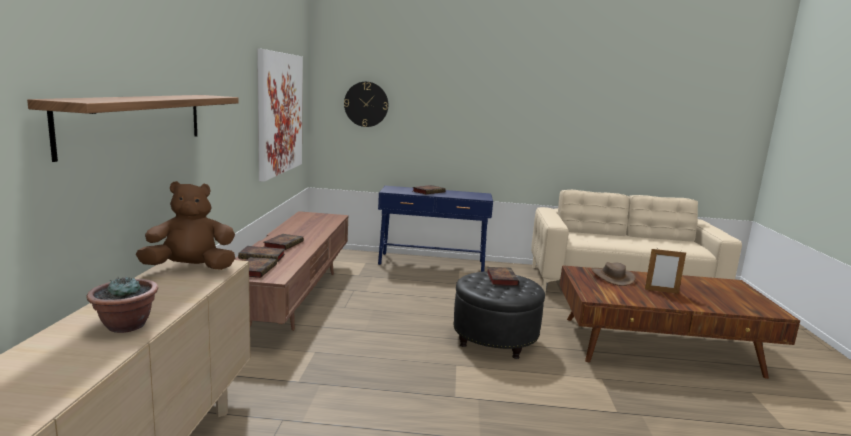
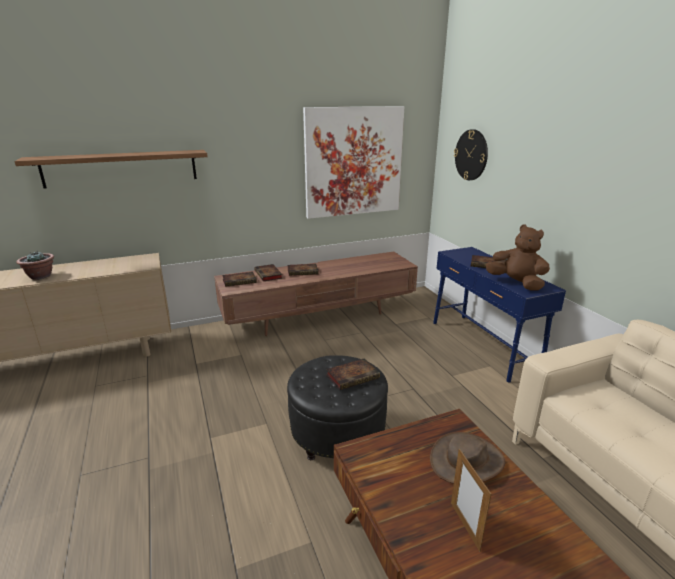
camera: 65 degrees right, 10 degrees up
(191, 268) = (135, 262): brown plush toy -> brown plush toy (516, 283)

